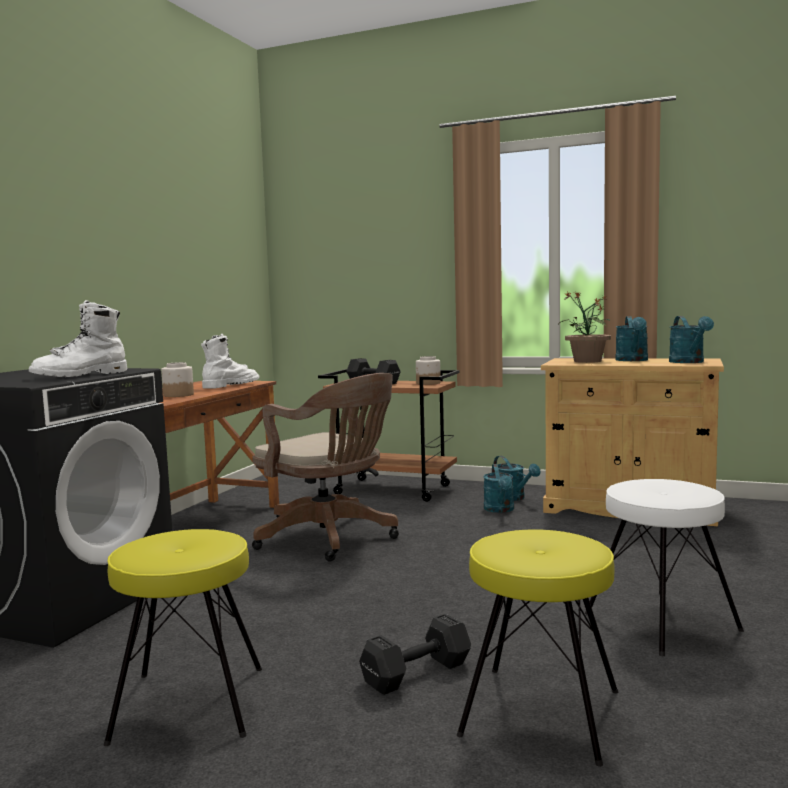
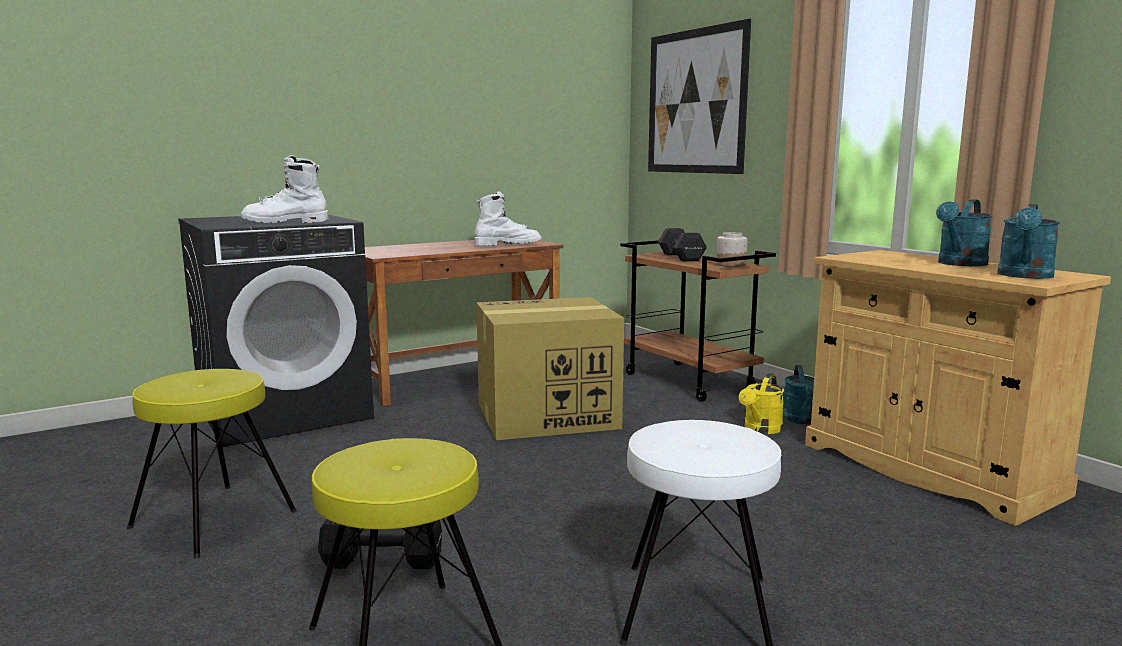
camera: 35 degrees right, 5 degrees up
(178, 395) = (438, 249): jar -> none
(331, 538) = (545, 416): brown office chair -> cardboard box
(347, 250) = (695, 102): none -> picture
(500, 510) = (760, 429): turquoise watering can -> yellow watering can
(587, 361) = (893, 258): potted plant -> none

